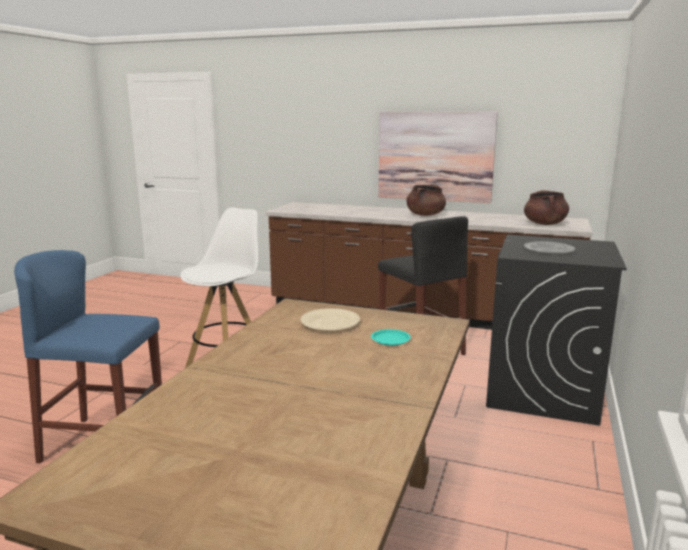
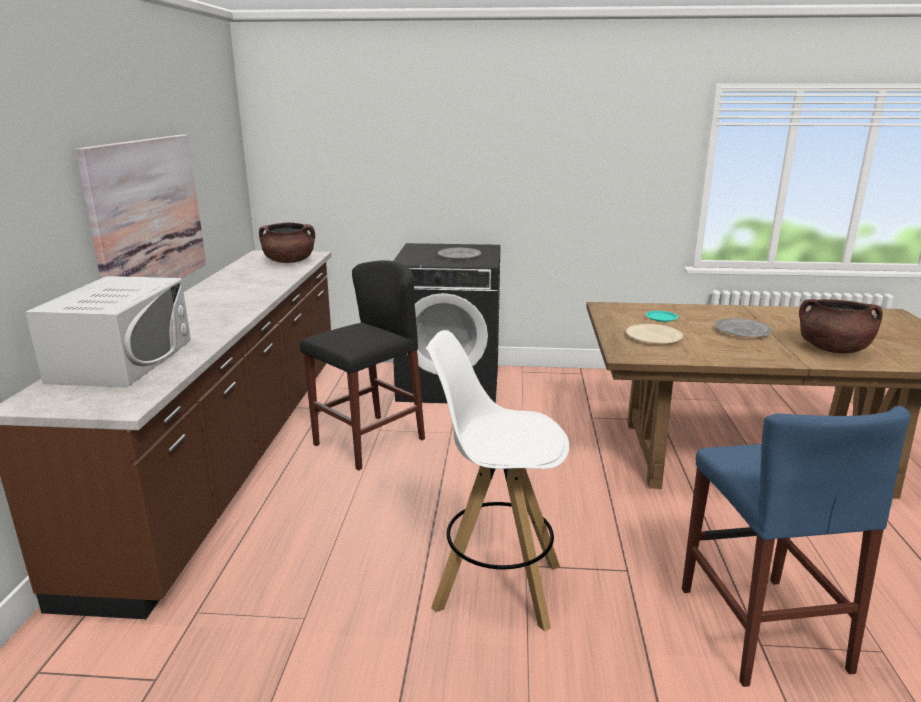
camera: 105 degrees left, 5 degrees up
(317, 369) = (742, 331): none -> grey plate
(336, 208) = (123, 360): none -> white microwave
(425, 215) = (218, 303): brown cooking pot -> brown cooking pot (832, 349)

